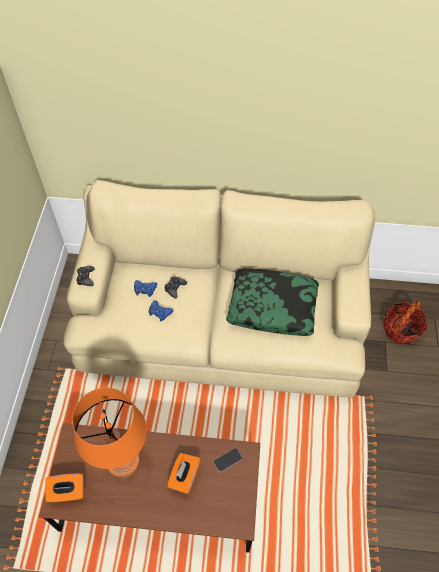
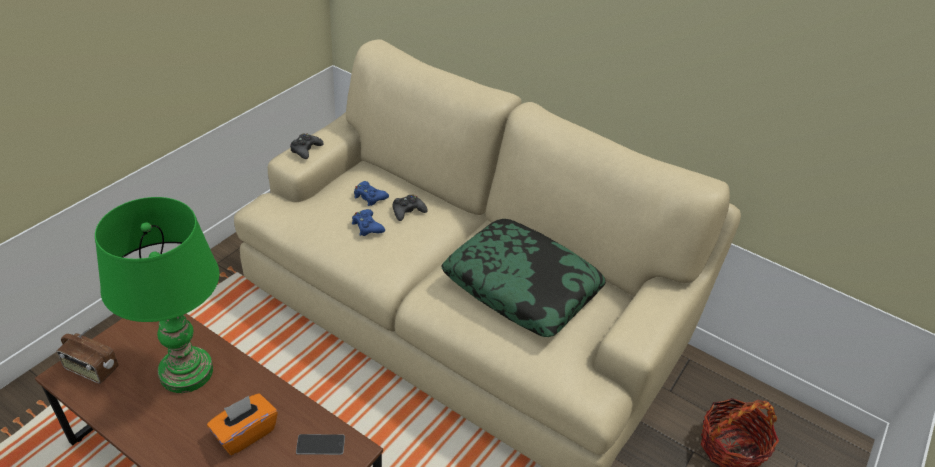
camera: 25 degrees right, 15 degrees down
(67, 492) = (91, 369): orange tissue box -> radio
(123, 461) = (186, 372): orange table lamp -> green table lamp

